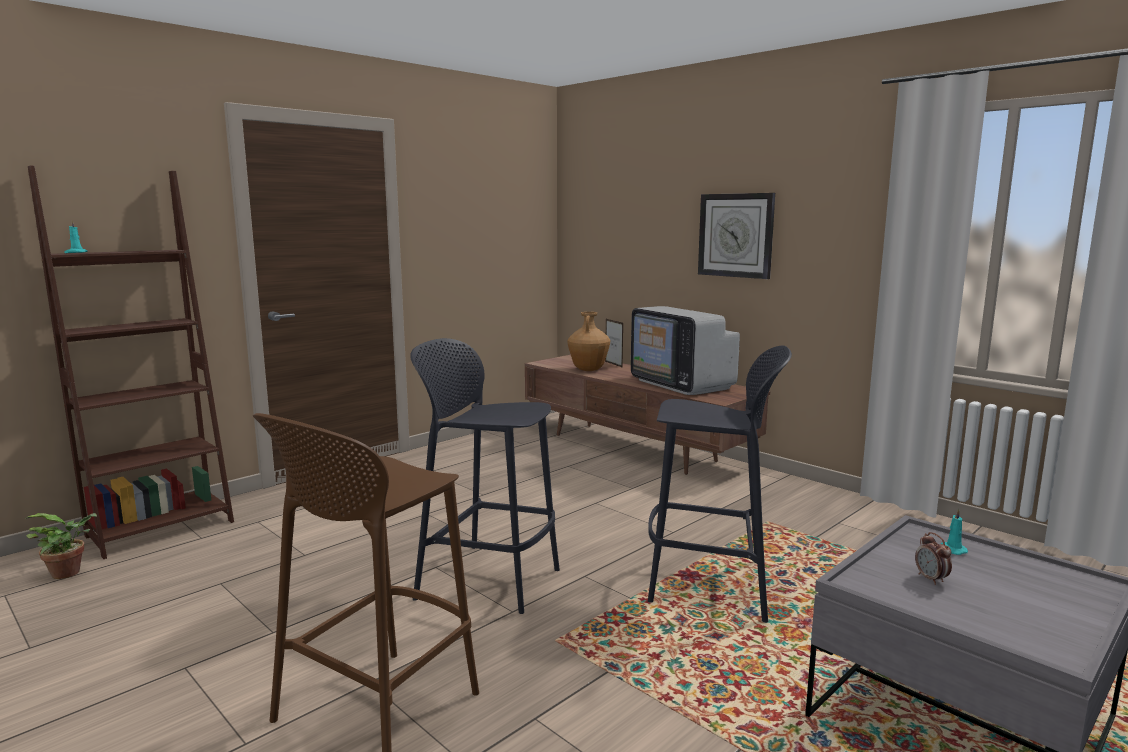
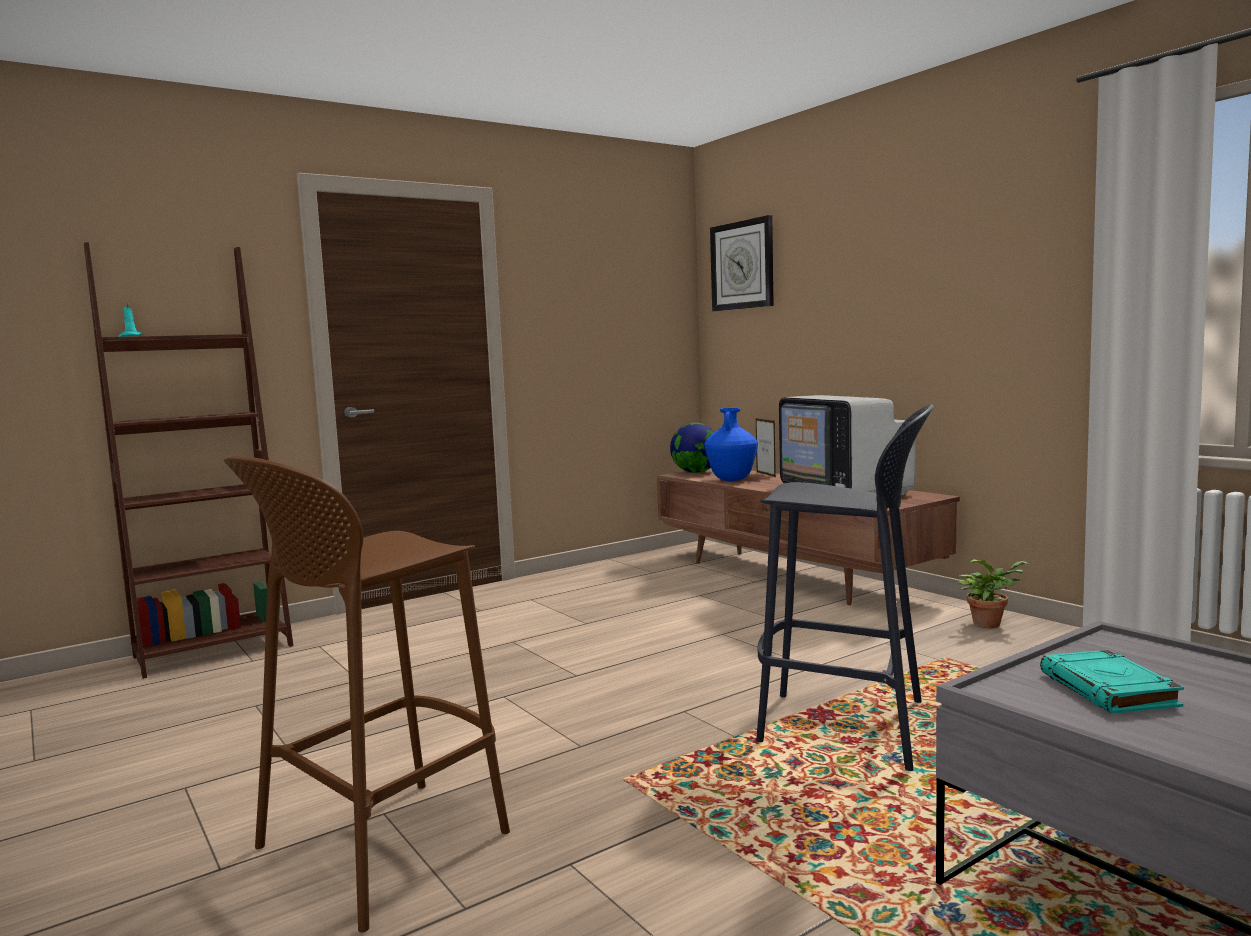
camera: 10 degrees right, 5 degrees down
(70, 572) = (104, 690): potted plant -> potted plant (989, 624)
(488, 580) = (562, 711): grey stool -> none
(556, 361) = (696, 472): none -> globe
(588, 370) = (731, 480): brown vase -> blue vase
(736, 235) = (907, 299): wall clock -> wall clock (742, 265)
(931, 579) = (1109, 690): alarm clock -> turquoise book
(952, 549) = (1155, 659): turquoise candle -> none

